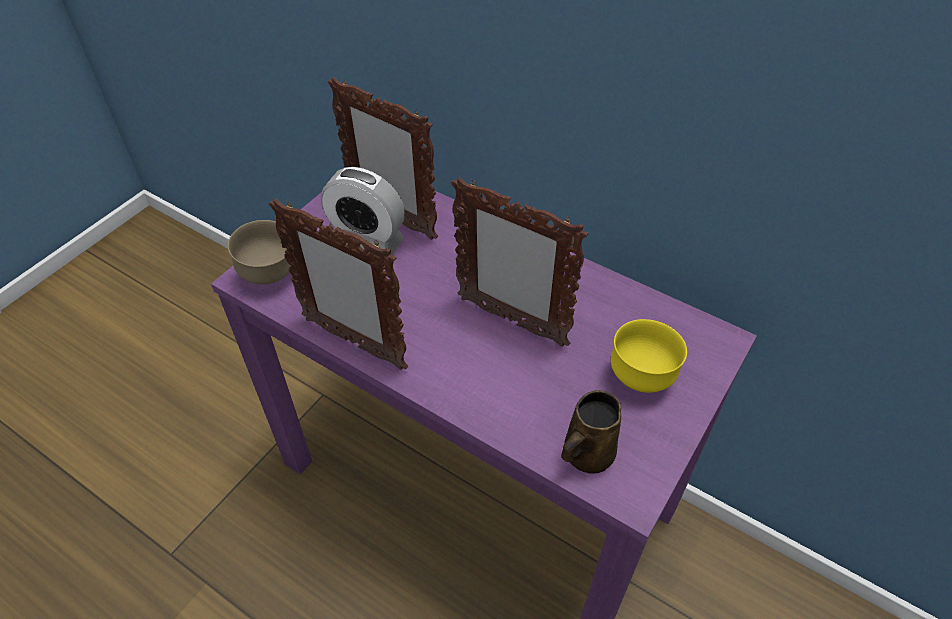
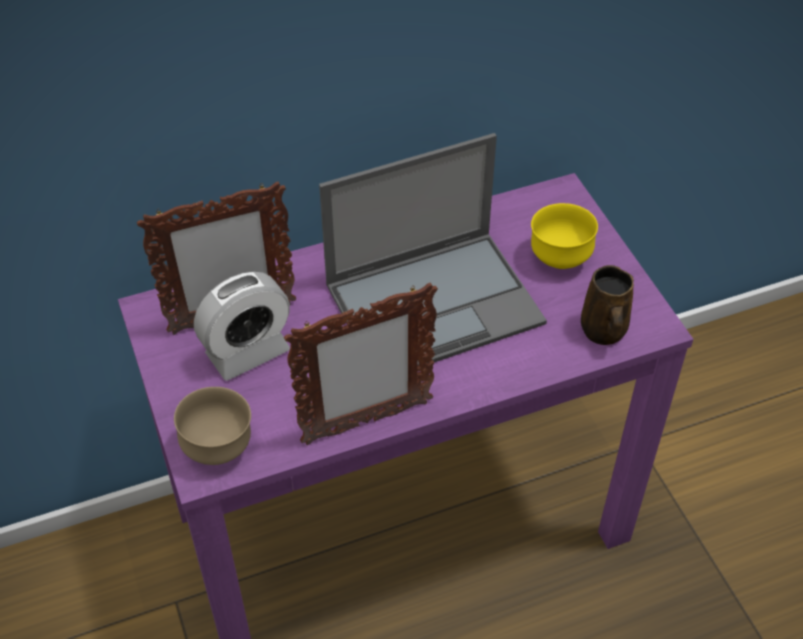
camera: 55 degrees left, 0 degrees up
(511, 321) = (436, 303): picture frame -> laptop

